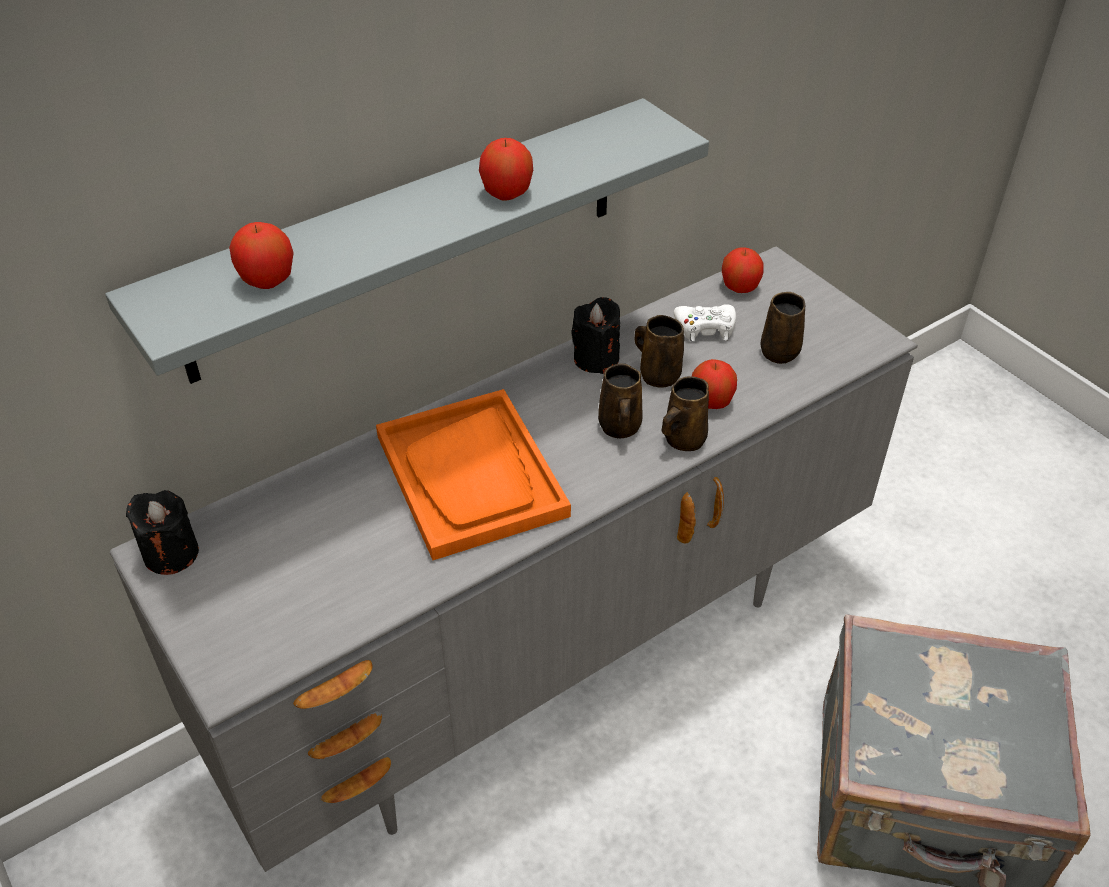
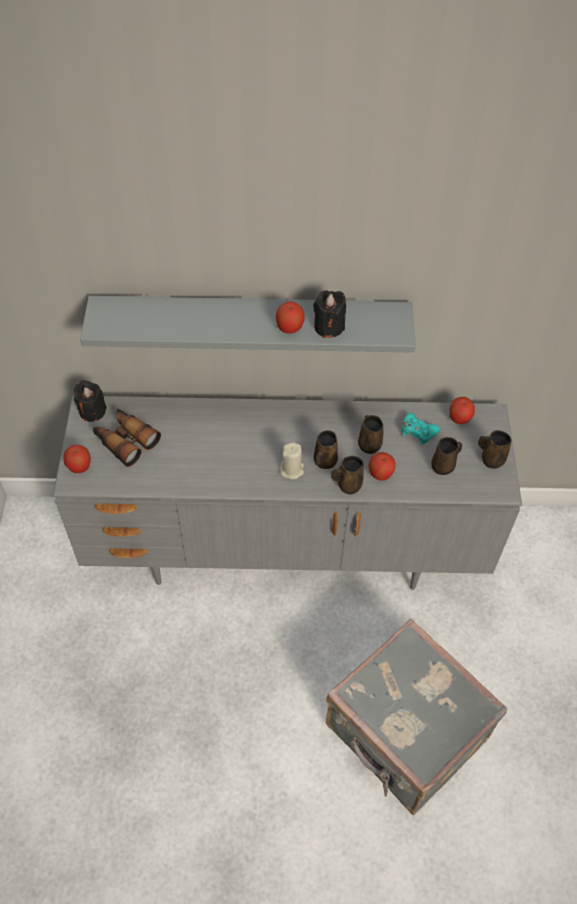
camera: 35 degrees right, 10 degrees up
(267, 280) = (151, 322): apple -> apple (79, 466)
(273, 565) = (125, 441): none -> binoculars
(471, 476) = (237, 446): orange tray -> none
(584, 463) = (292, 470): none -> beige candle
(596, 358) = (347, 418): black candle -> black candle (329, 327)
(705, 328) = (418, 431): white game controller -> turquoise game controller
(827, 313) = (491, 459): none -> brown mug

